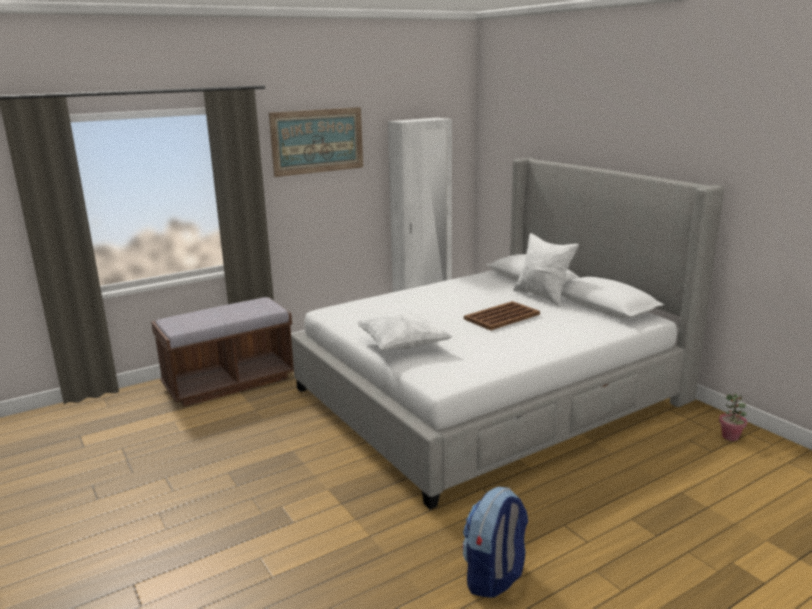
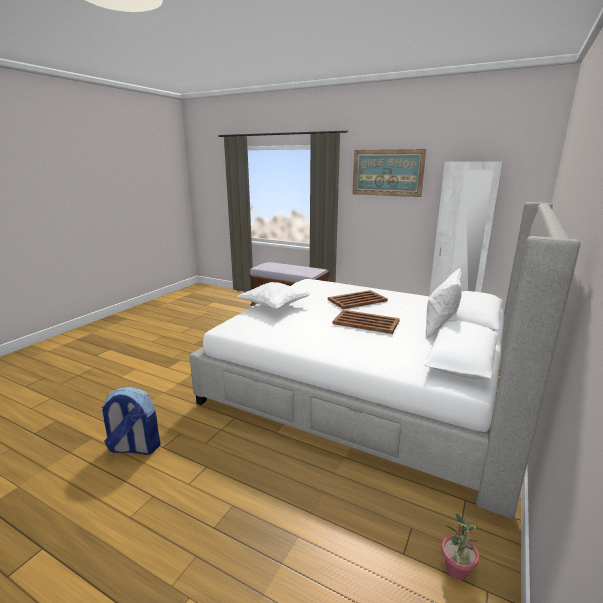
camera: 60 degrees right, 0 degrees up
(438, 304) = (358, 300): none -> brown tray

